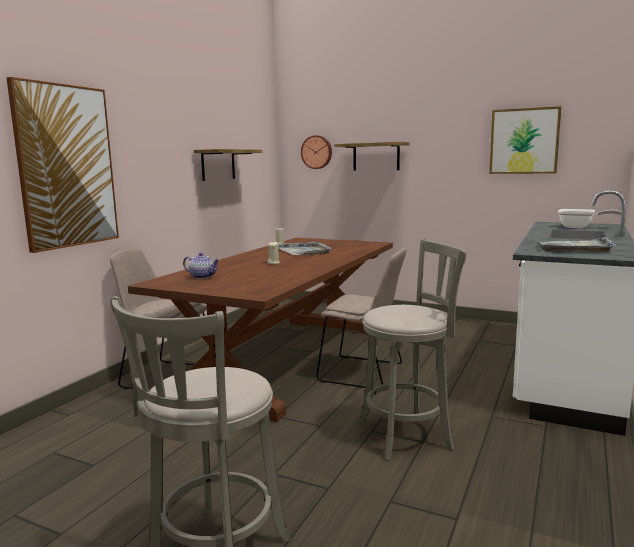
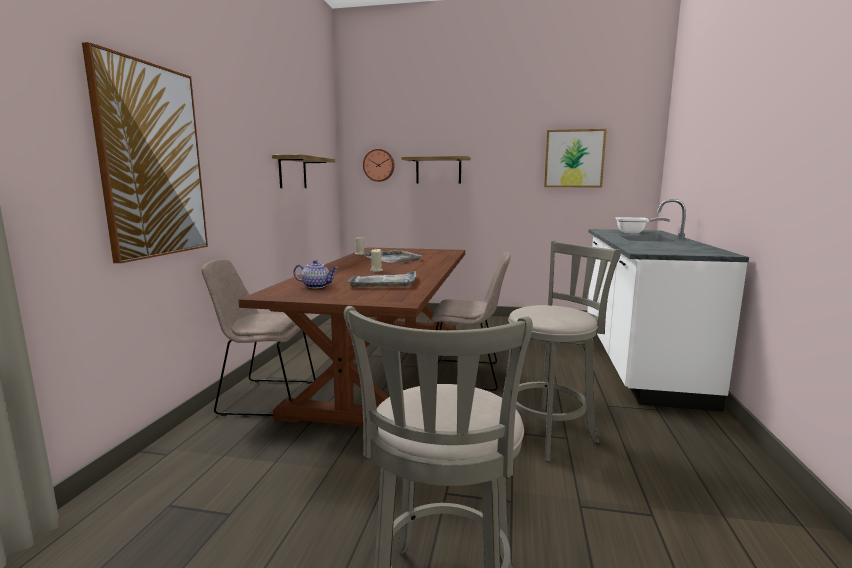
camera: 15 degrees left, 0 degrees up
(574, 248) = (668, 248): grey tray -> grey tray (384, 282)

